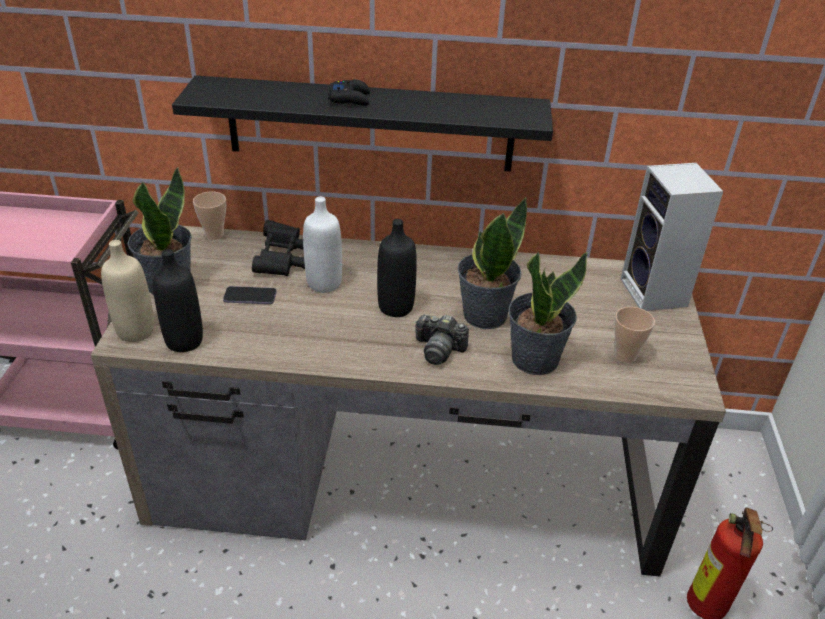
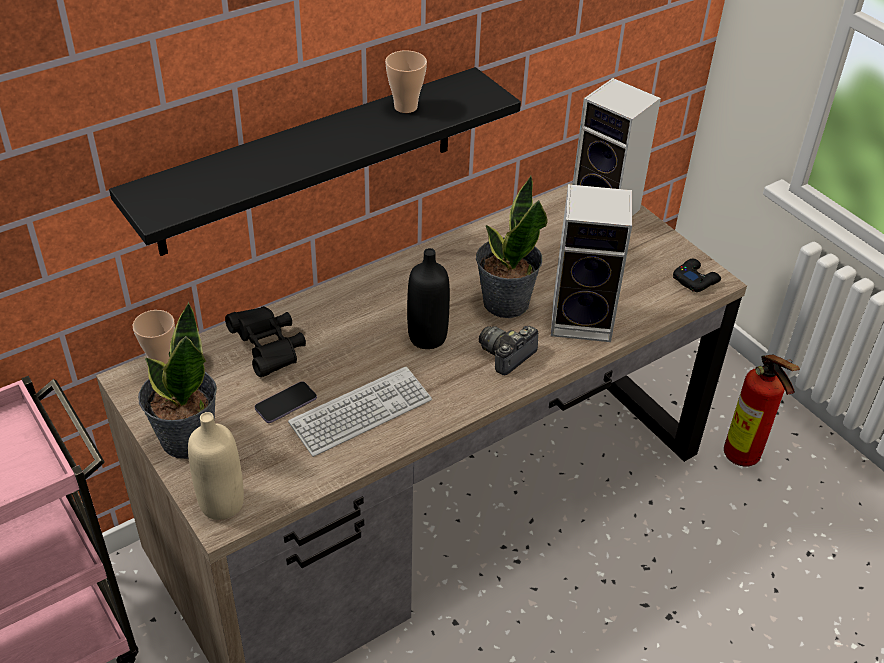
camera: 40 degrees left, 5 degrees up
(184, 341) = (282, 483): black bottle -> none
(288, 328) = (361, 412): none -> keyboard
(324, 283) = (337, 350): white bottle -> none
(350, 99) = (310, 145): black game controller -> black game controller (695, 280)
(439, 349) = (507, 355): camera -> camera turned 150 degrees clockwise
(534, 358) = (584, 319): potted plant -> speaker
(625, 356) = (642, 278): cup -> cup (405, 107)

